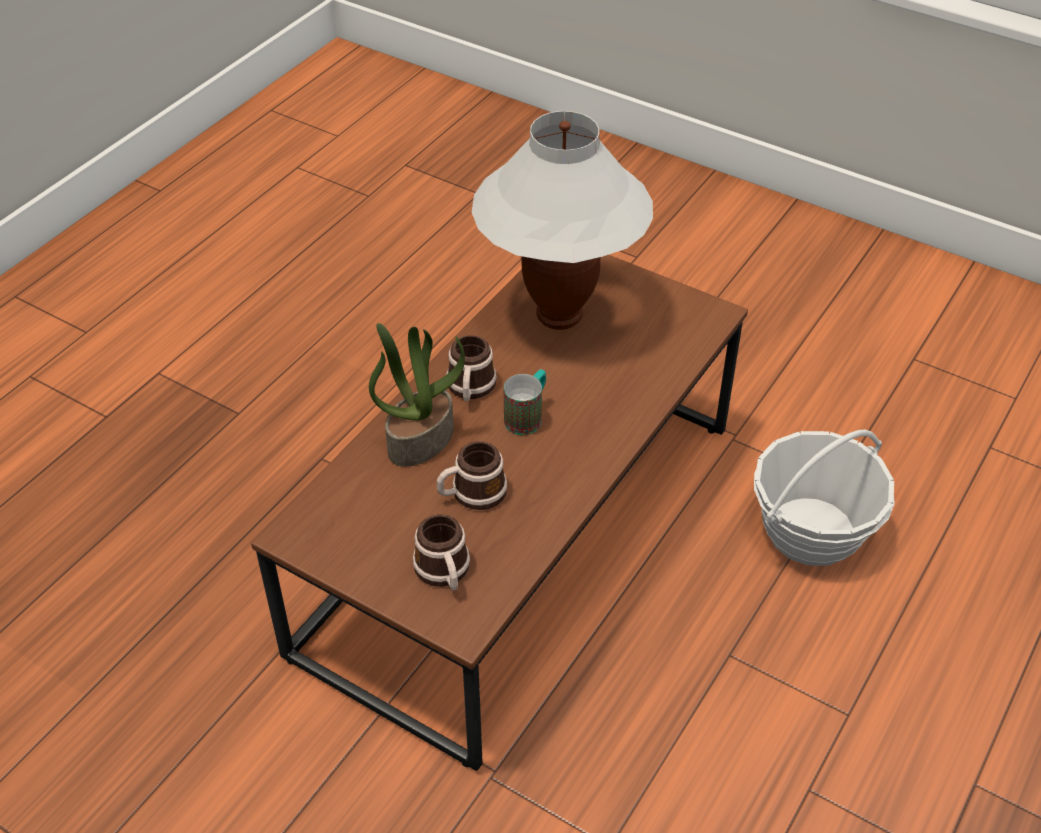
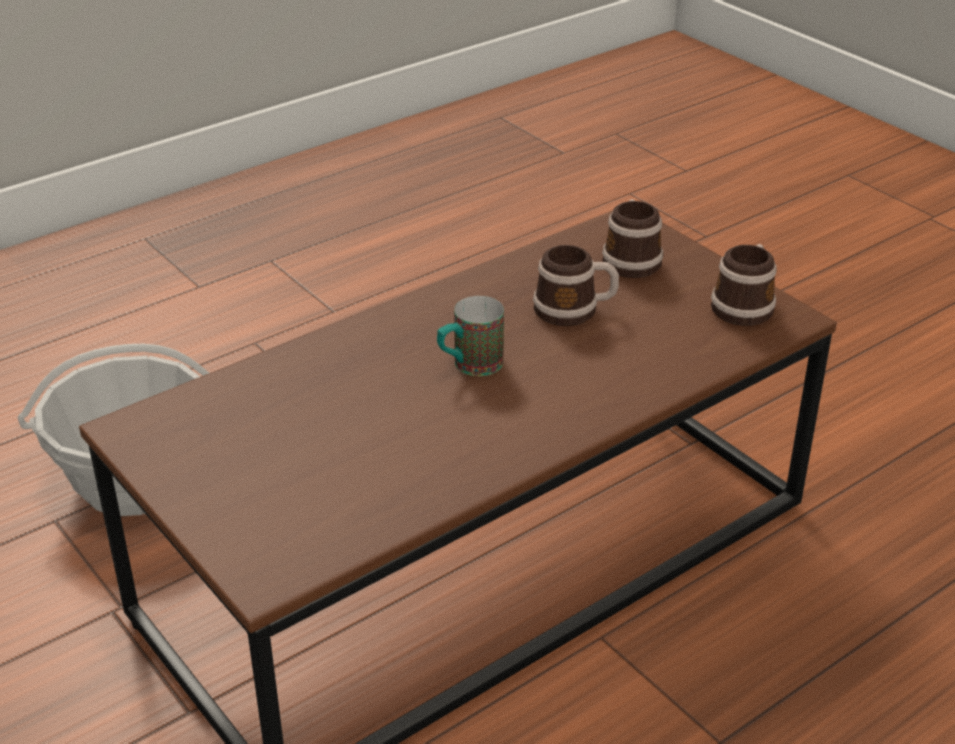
camera: 160 degrees left, 10 degrees down
(420, 439) = (613, 371): potted plant -> none
(470, 389) = (525, 411): mug -> mug (745, 305)
(558, 315) = (346, 477): white table lamp -> none

